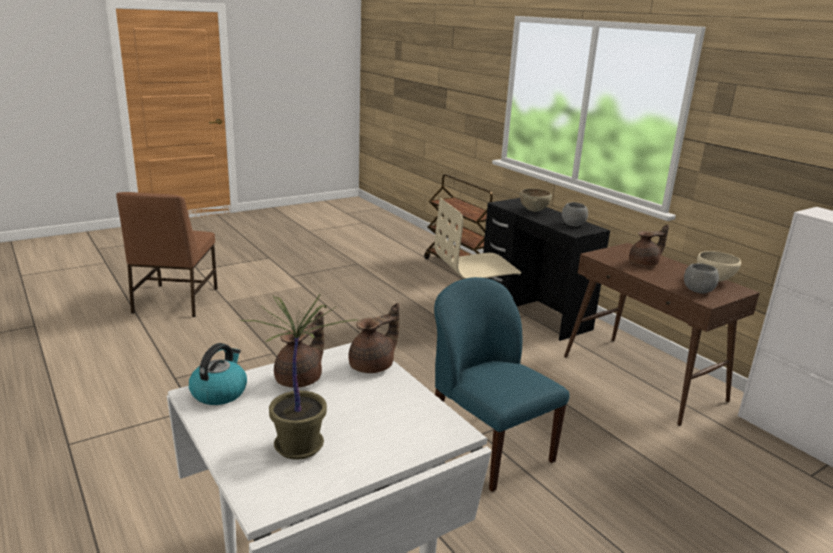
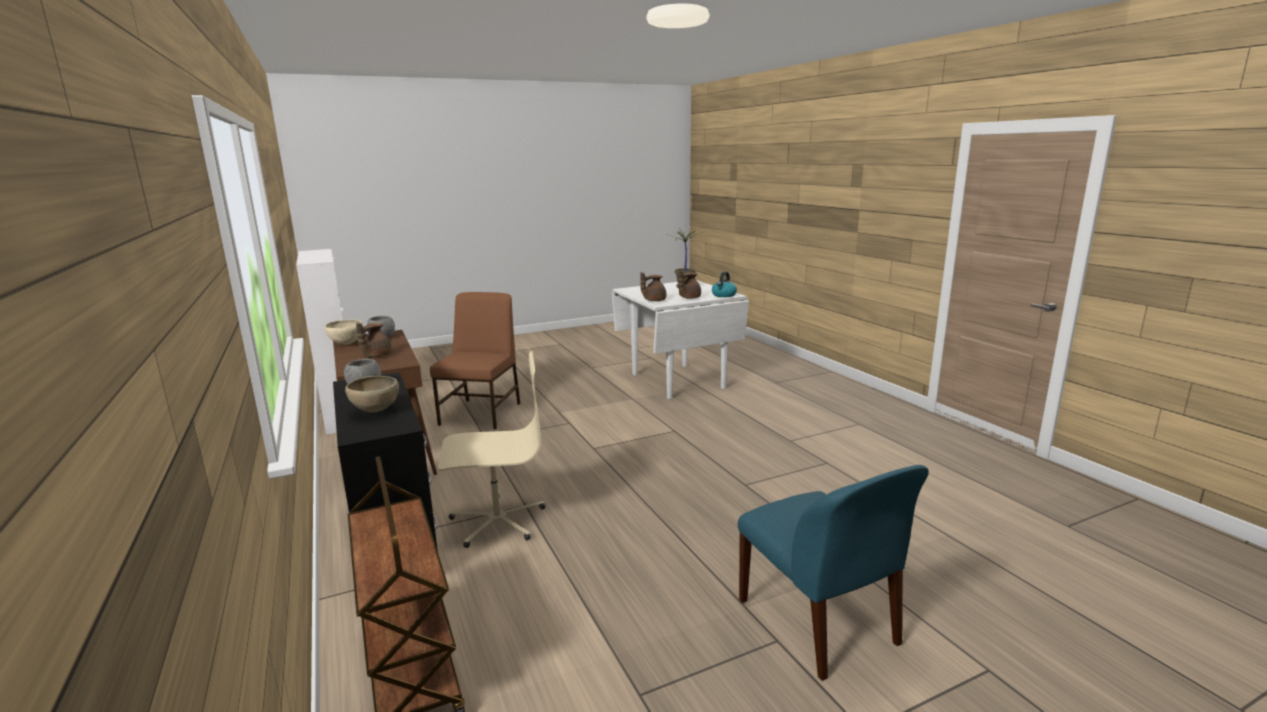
camera: 170 degrees left, 5 degrees down
(174, 301) = (936, 569): brown chair -> brown chair (482, 413)
(488, 447) = (569, 417): blue chair -> blue chair (819, 624)
(644, 264) = (375, 355): brown teapot -> brown teapot turned 60 degrees counterclockwise

